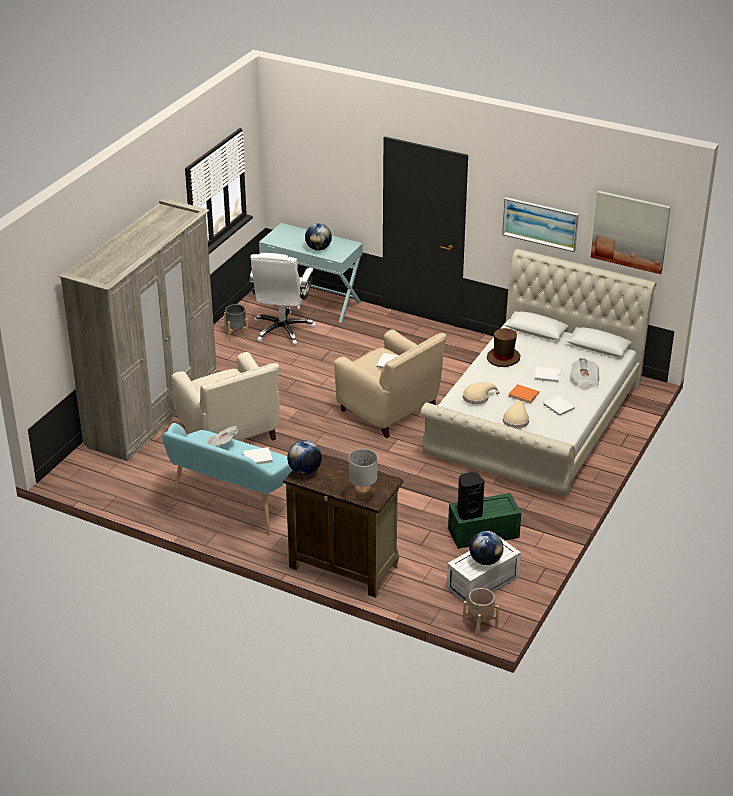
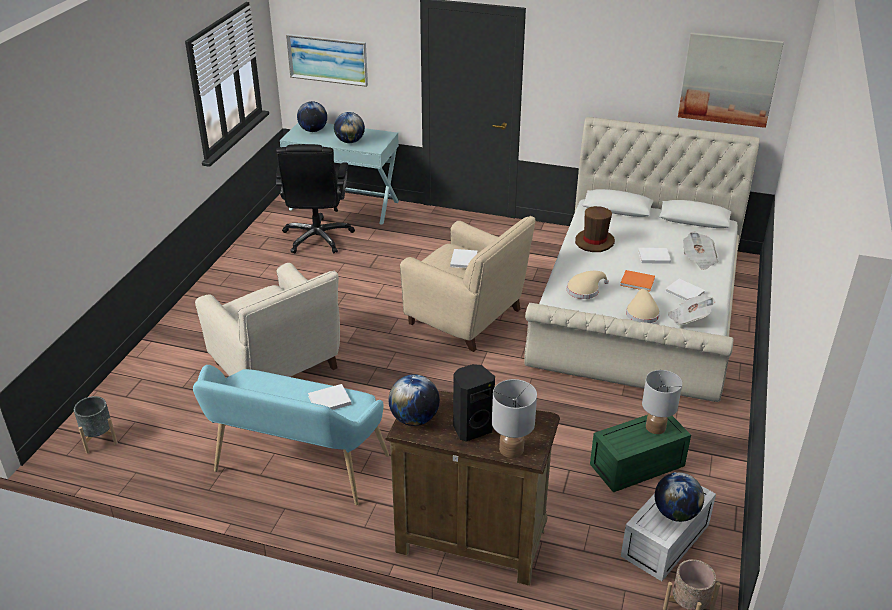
camera: 10 degrees left, 0 degrees up
(153, 410) = (175, 347): beige wardrobe -> none
(222, 444) = (276, 386): newspaper -> newspaper (689, 318)
(236, 333) = (265, 247): grey planter -> grey planter (99, 439)
(282, 329) = (317, 237): white office chair -> black office chair
(289, 235) = (313, 130): none -> globe
(469, 513) = (625, 443): black speaker -> black speaker (471, 428)
(497, 505) = (656, 427): none -> grey table lamp
(540, 223) = (615, 83): picture -> picture (328, 59)

